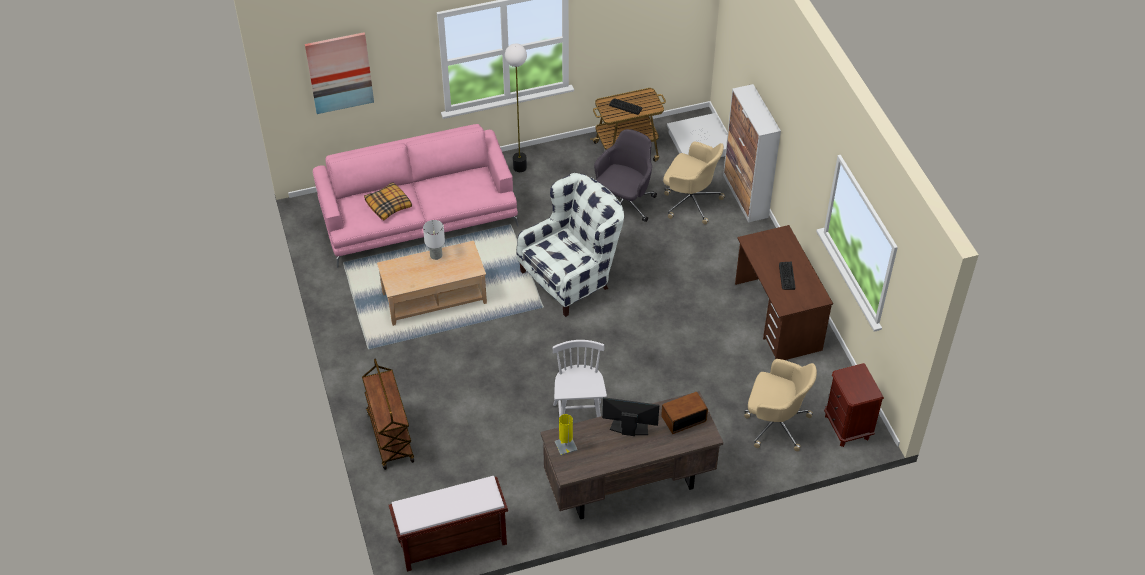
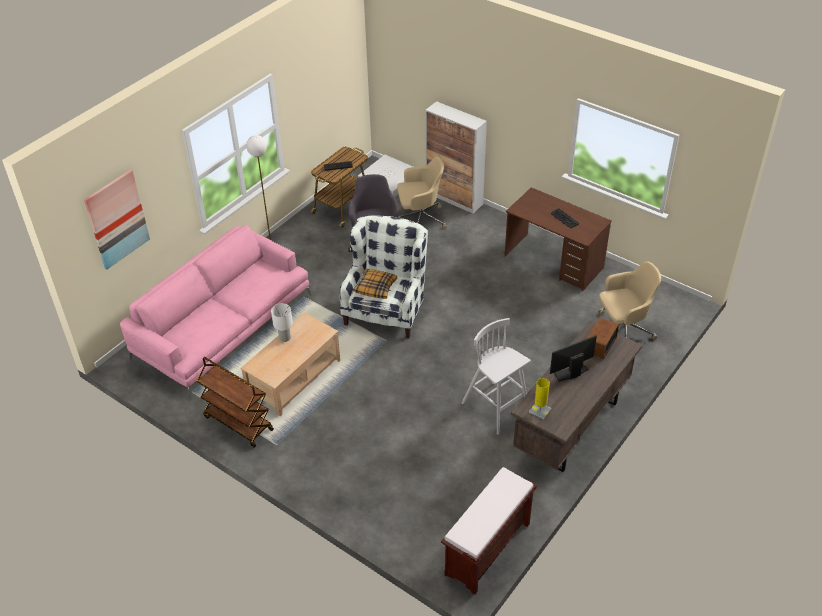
camera: 35 degrees left, 5 degrees down
(388, 205) = (208, 322): pillow -> pillow (375, 287)
(390, 436) = (359, 500): brown cart -> brown cart (238, 423)
(847, 427) = (668, 306): brown nightstand -> none

